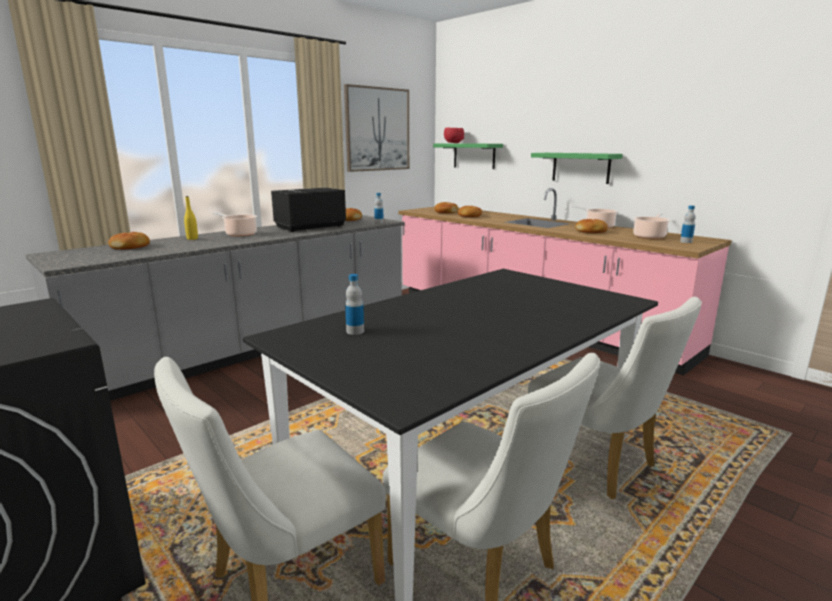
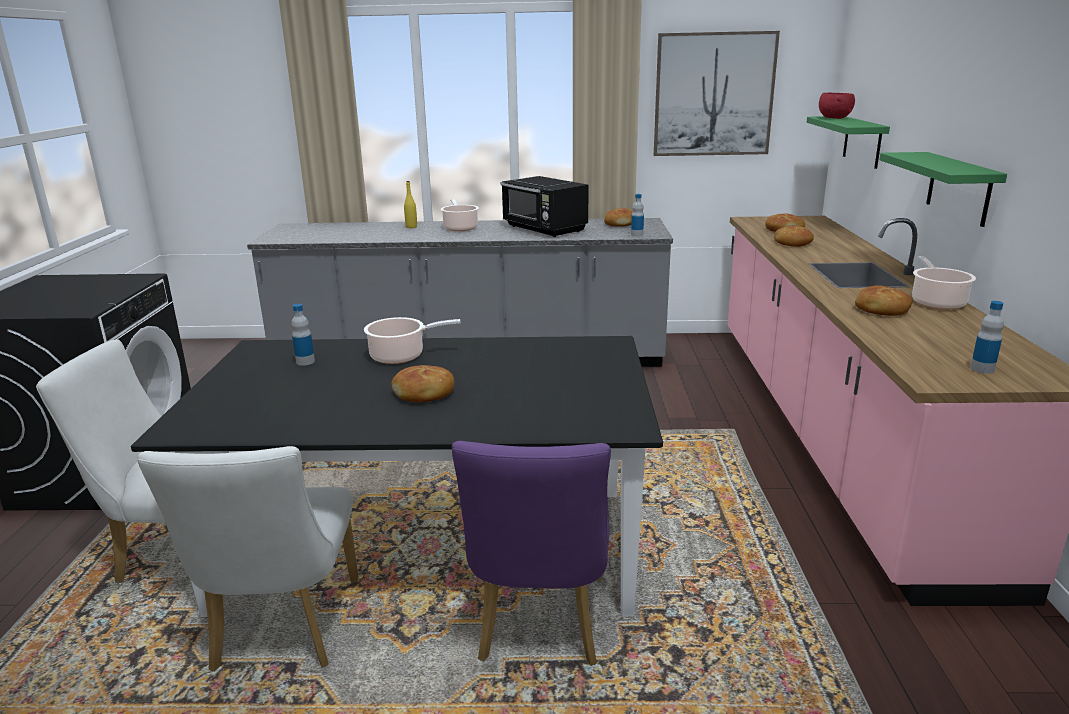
camera: 45 degrees right, 5 degrees up
(131, 247) = (348, 229): bread -> bread (424, 393)
(309, 227) = (544, 229): black microwave -> black microwave turned 135 degrees counterclockwise
(598, 465) = (540, 626): white chair -> purple chair
(649, 236) = (954, 342): cooking pot -> cooking pot (401, 356)

